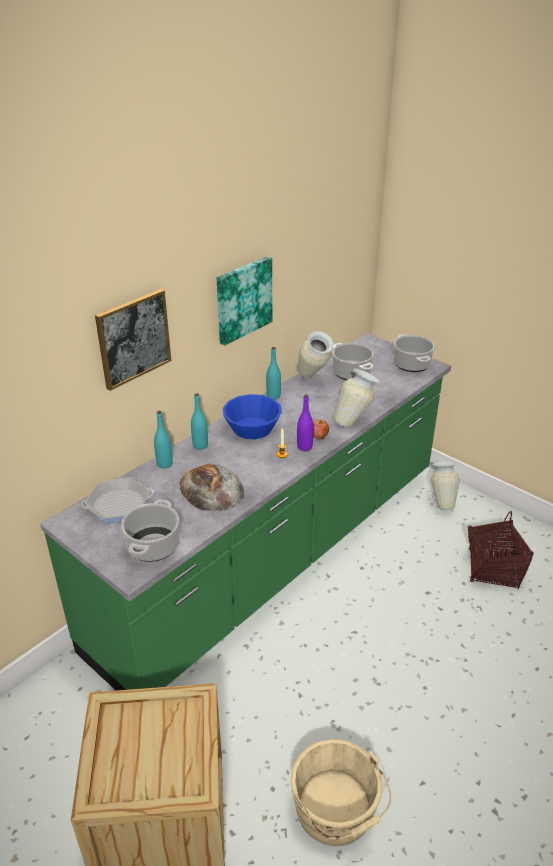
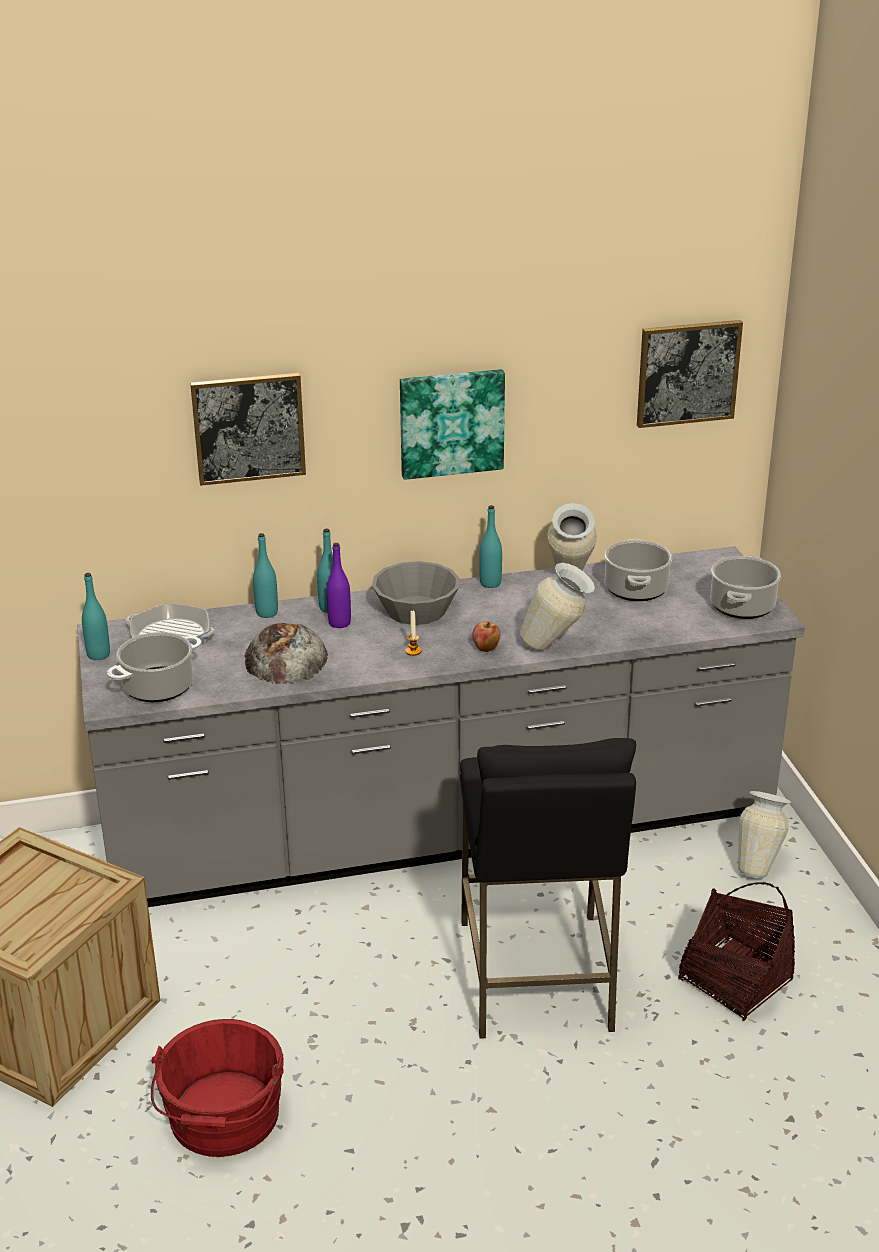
camera: 35 degrees right, 5 degrees down
(83, 540) = (98, 655): none -> turquoise bottle
(252, 428) = (415, 610): blue bowl -> grey bowl
(276, 555) = (441, 831): green counter -> grey counter
(304, 447) = (452, 653): purple bottle -> purple bottle (339, 623)
(337, 811) = (223, 1120): beige bucket -> red bucket
(347, 235) = (687, 373): none -> picture
(406, 616) = (537, 975): none -> black stool

